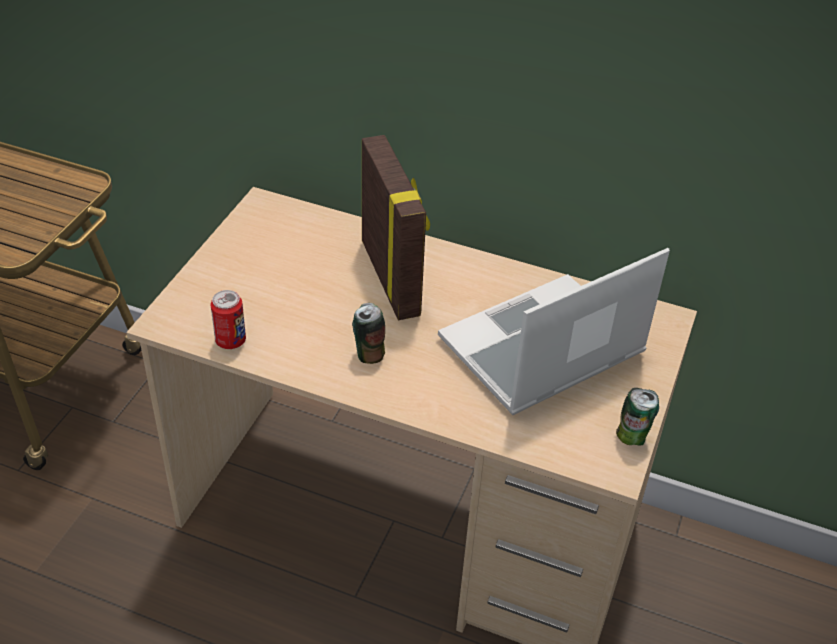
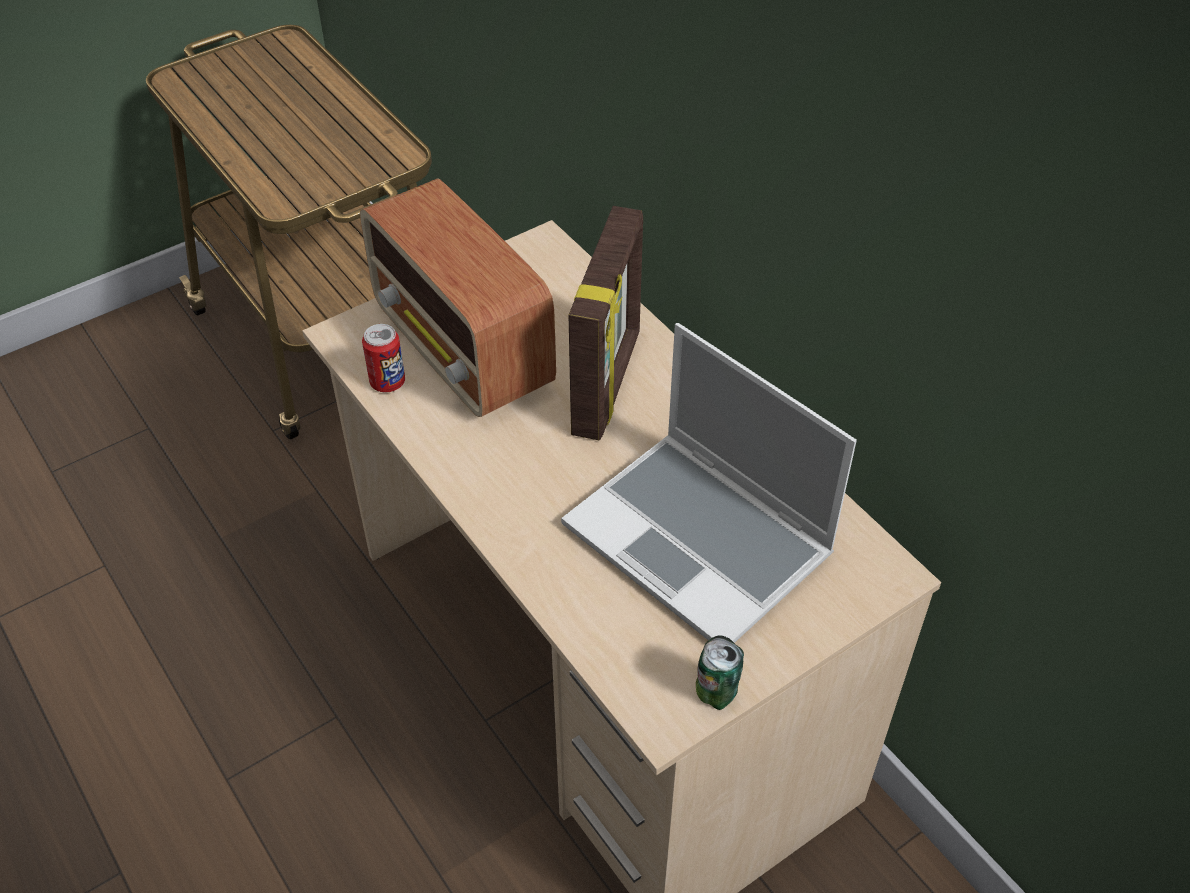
camera: 35 degrees right, 5 degrees up
(268, 296) = (464, 350): none -> radio
(369, 353) = (511, 458): can -> none
(541, 350) = (701, 541): laptop -> laptop turned 135 degrees counterclockwise

